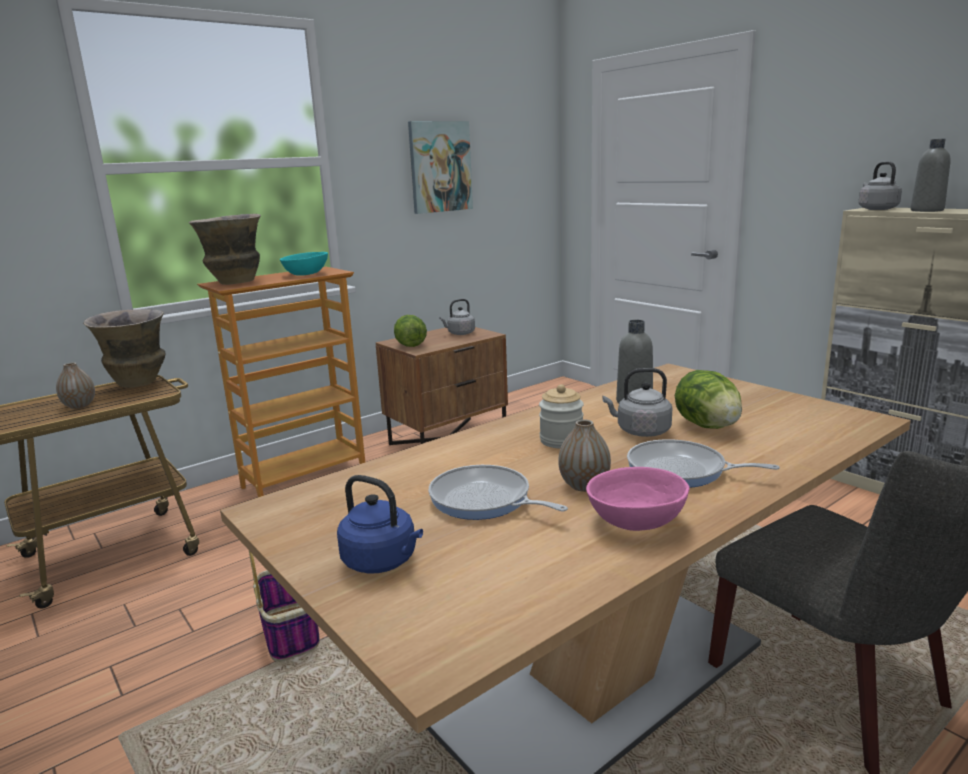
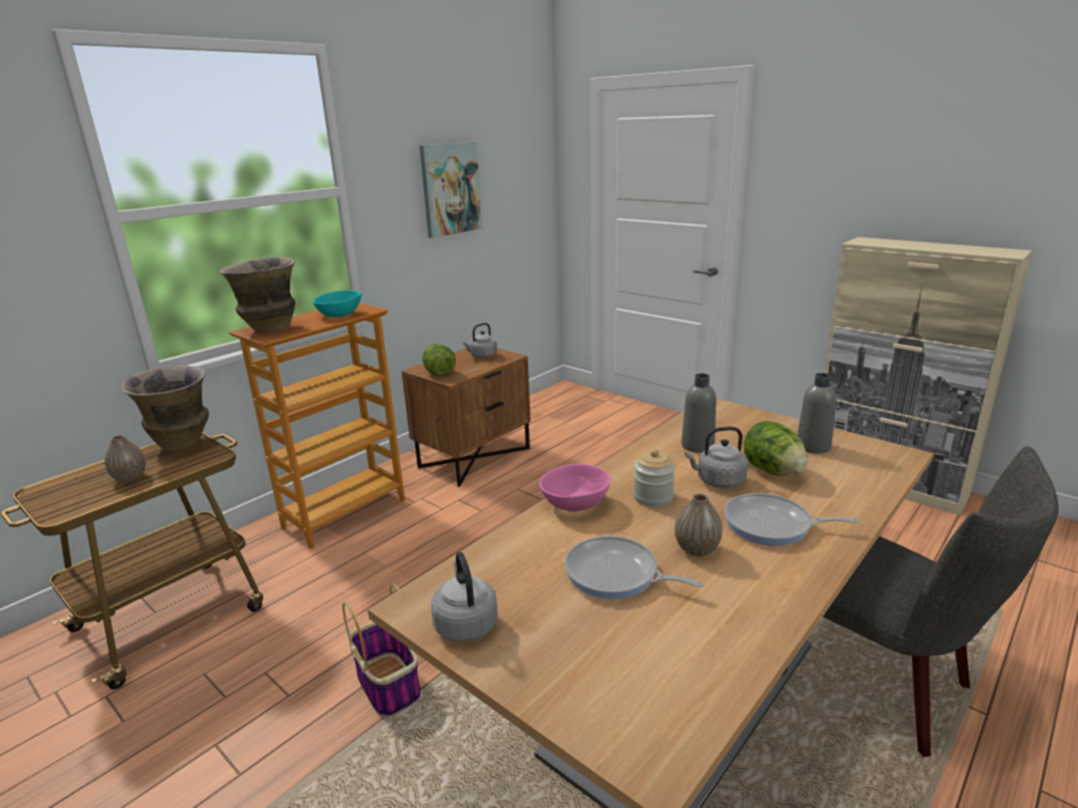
camera: 10 degrees left, 5 degrees up
(382, 562) = (557, 656): blue kettle -> none
(638, 522) = (760, 587): pink bowl -> pink bowl (576, 504)
(876, 209) = (870, 242): grey kettle -> grey kettle (465, 623)
(927, 210) = (914, 246): grey bottle -> grey bottle (813, 446)

